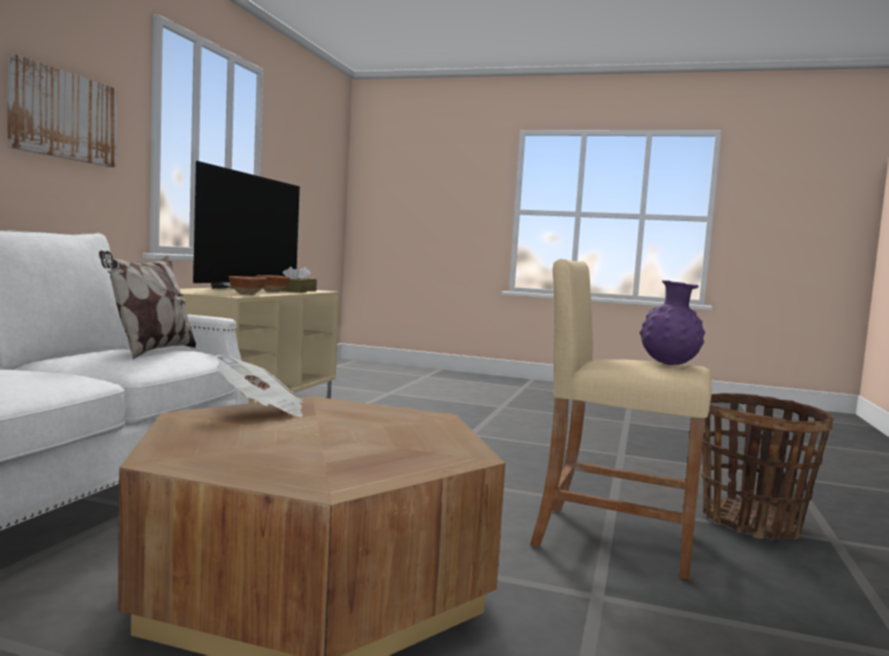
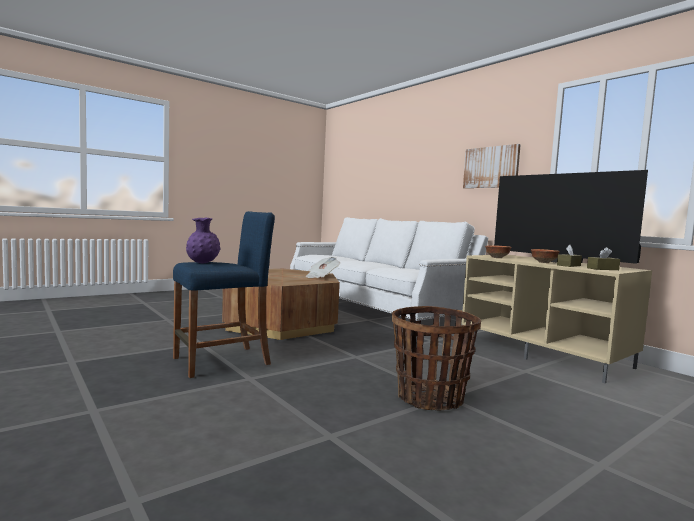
camera: 125 degrees right, 0 degrees up
(151, 352) = (409, 269): pillow -> none
(613, 540) = (222, 361): beige stool -> blue stool
(751, 522) = (158, 402): basket -> basket (430, 398)

